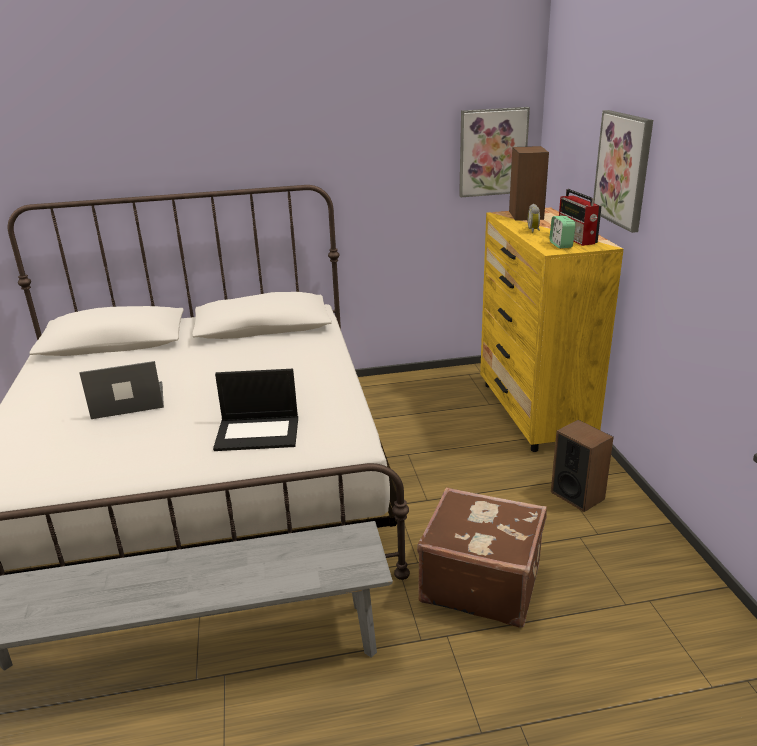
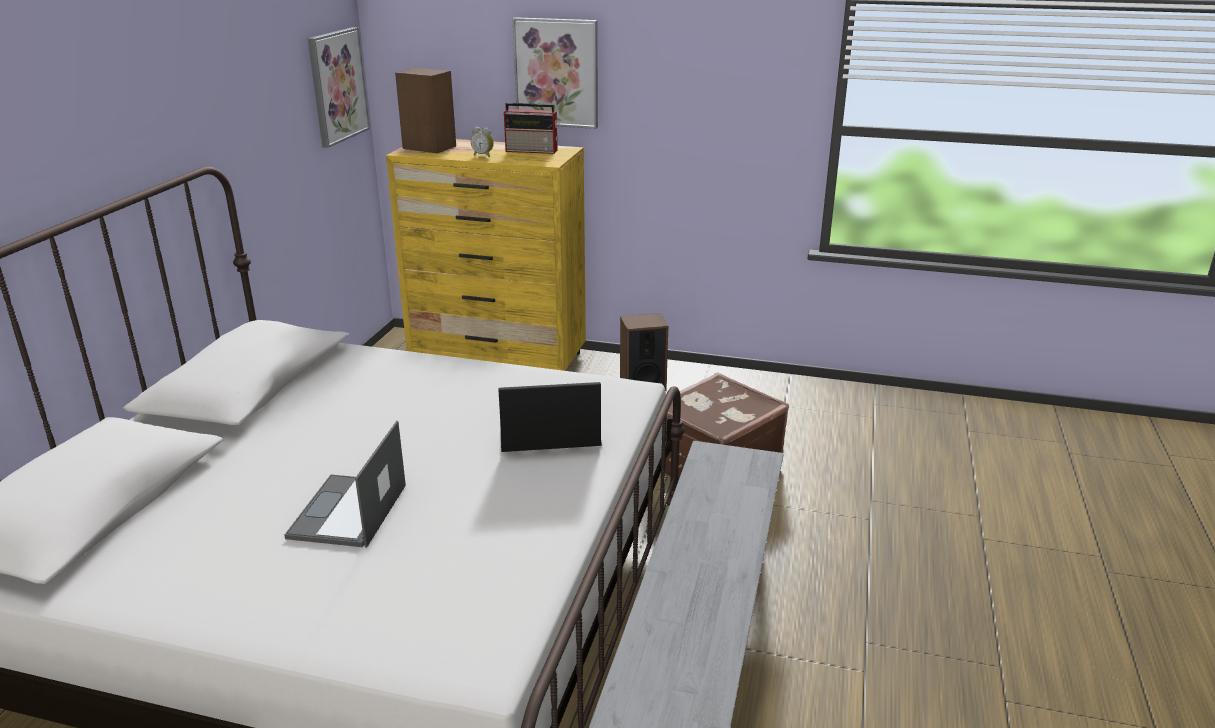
camera: 65 degrees left, 0 degrees up
(258, 433) = (548, 433): laptop -> laptop turned 120 degrees counterclockwise
(561, 245) = (540, 158): alarm clock -> none

